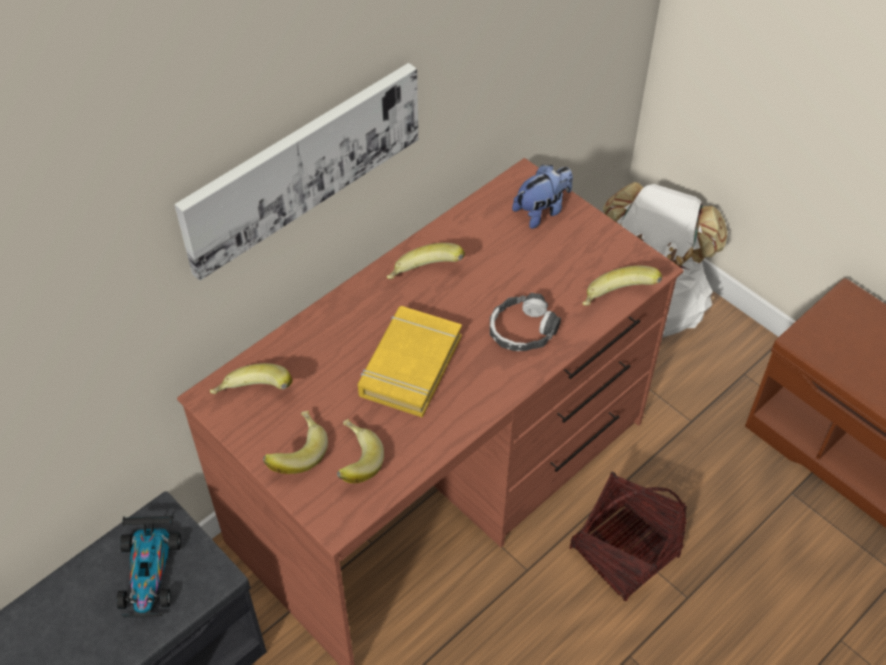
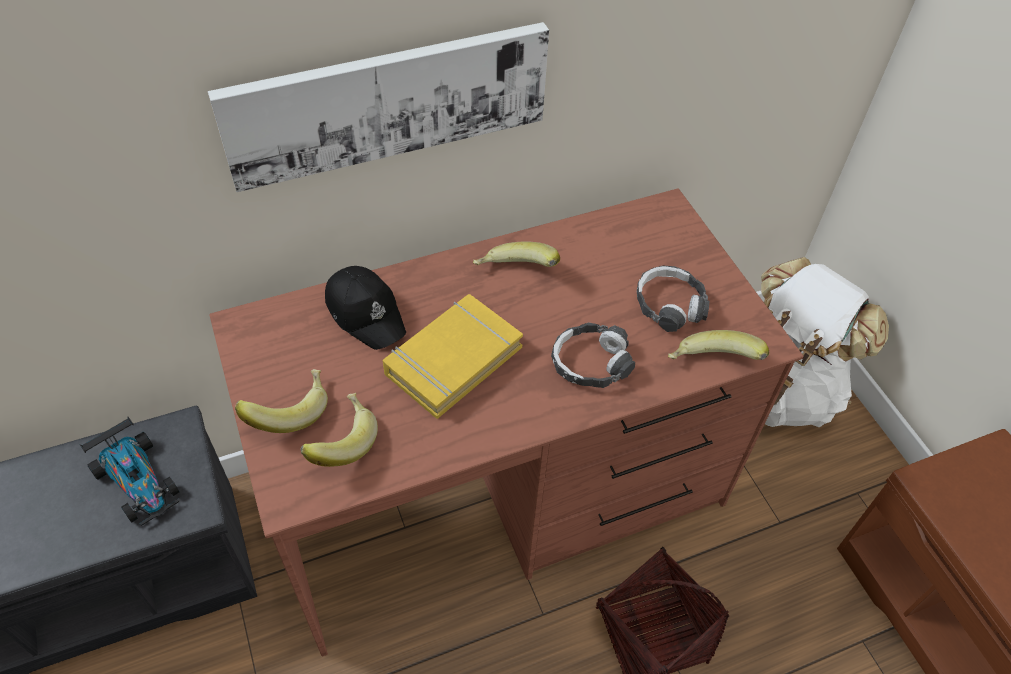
camera: 20 degrees right, 0 degrees up
(149, 572) = (137, 480): toy car -> toy car turned 60 degrees counterclockwise
(253, 397) = (280, 338): banana -> none
(315, 351) = (366, 312): none -> black cap
(542, 211) = (671, 246): plush toy -> none
(562, 262) = (669, 305): none -> headphones

